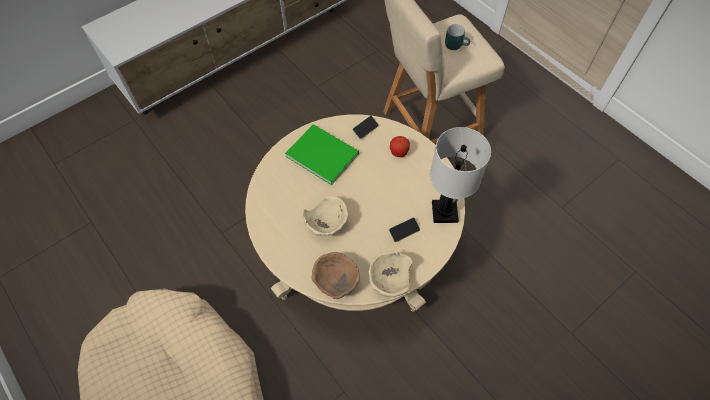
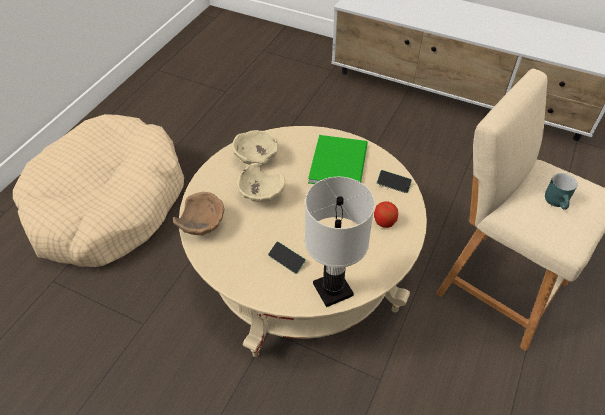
camera: 65 degrees right, 10 degrees down
(389, 280) = (223, 267): beige bowl -> beige bowl (256, 158)

